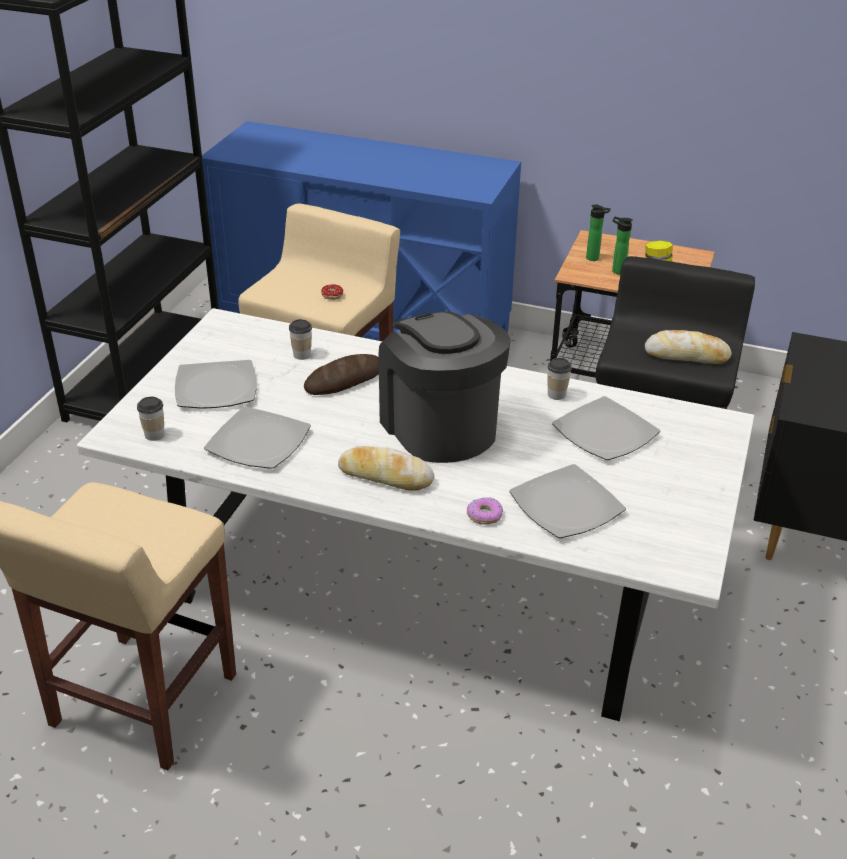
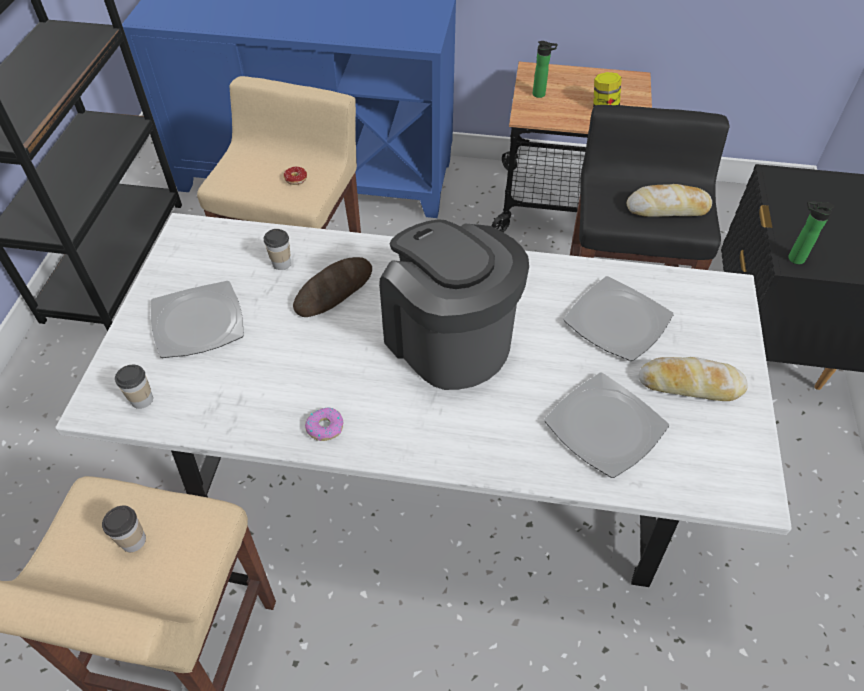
camera: 10 degrees left, 15 degrees up
(258, 443) = (260, 392): plate -> none
(385, 476) = (407, 417): bread -> bread (690, 384)
(484, 515) = (524, 455): donut -> donut (325, 427)
(556, 394) = (556, 278): cup -> cup (133, 540)
(616, 271) = (565, 107): bottle -> bottle (793, 258)

